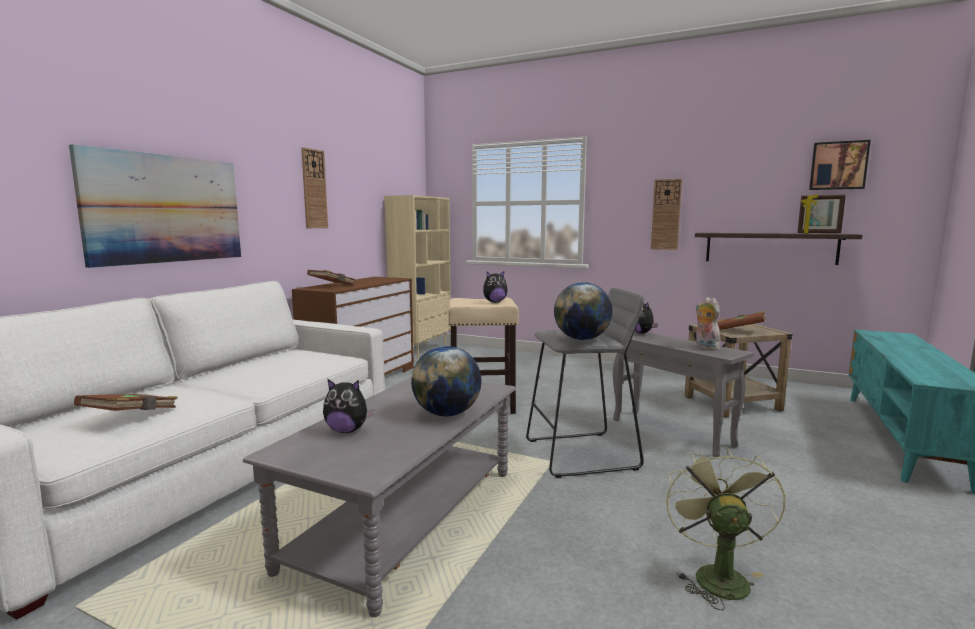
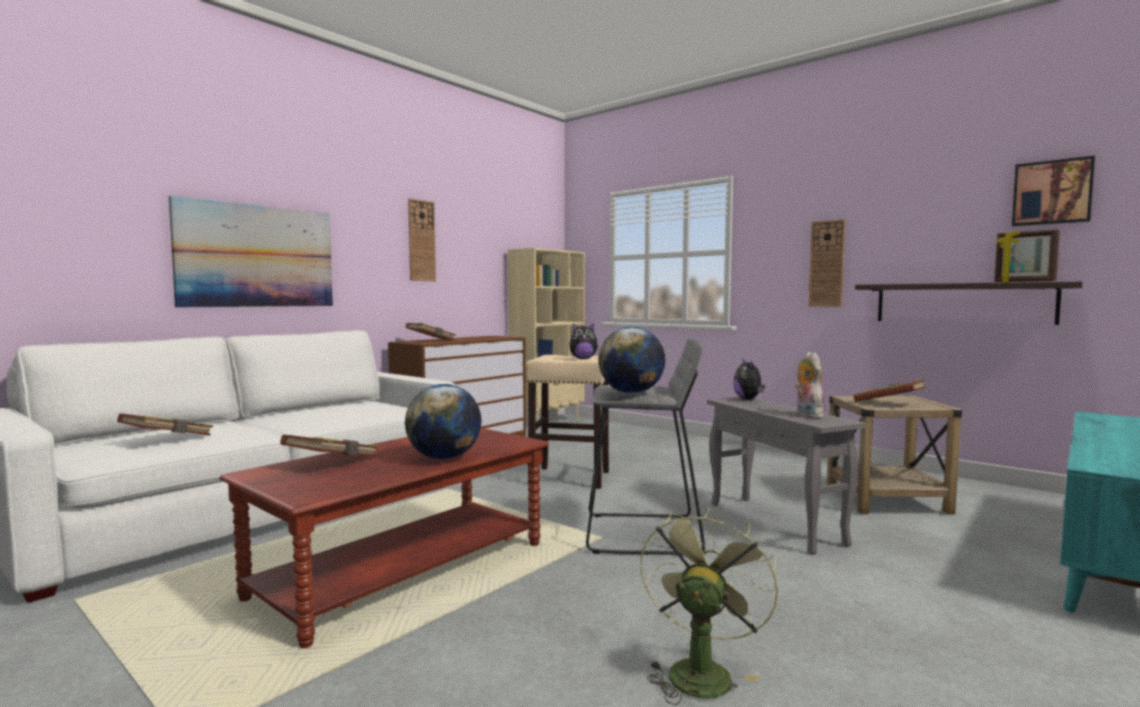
camera: 15 degrees right, 5 degrees down
(347, 430) = (332, 463): plush toy -> brown book
(407, 517) = (405, 570): grey coffee table -> brown coffee table

